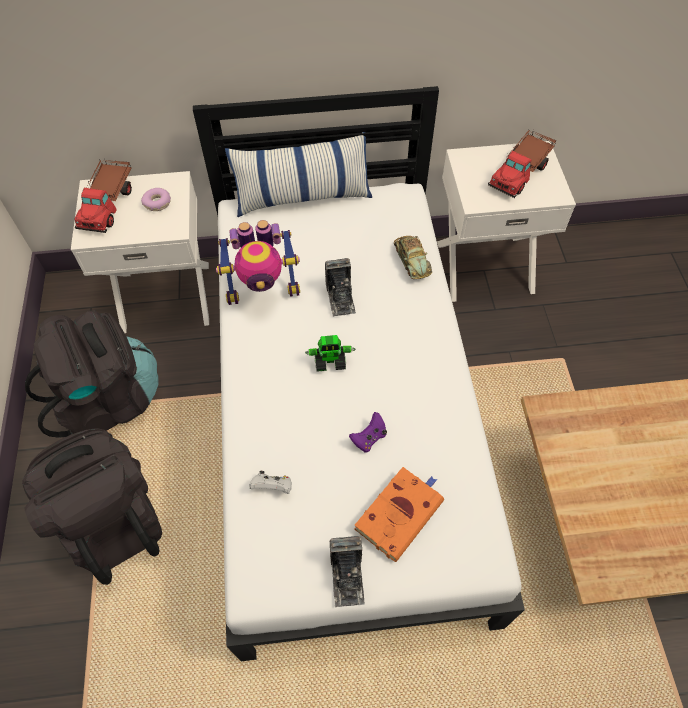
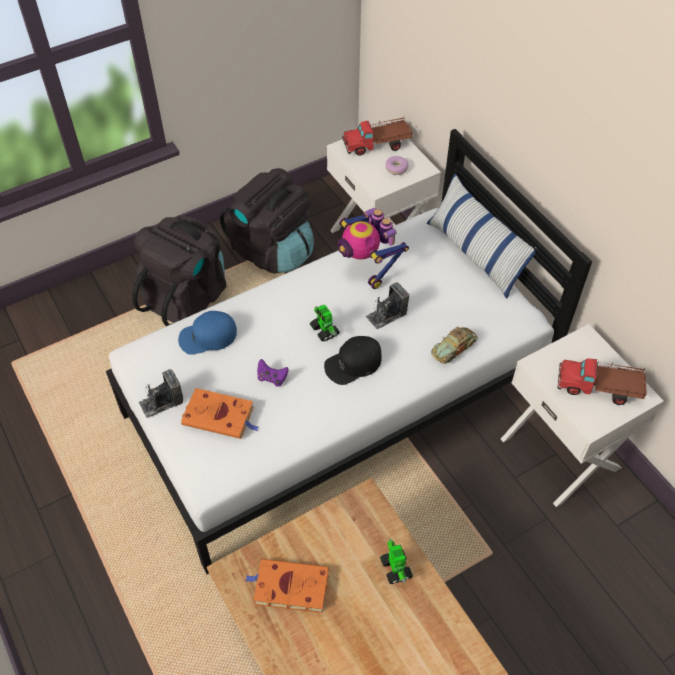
camera: 65 degrees right, 5 degrees down
(273, 487) = (207, 336): white game controller -> blue cap
(388, 352) = (353, 363): none -> black cap
(630, 523) = (289, 587): none -> orange book
(632, 416) = (395, 568): none -> toy robot

